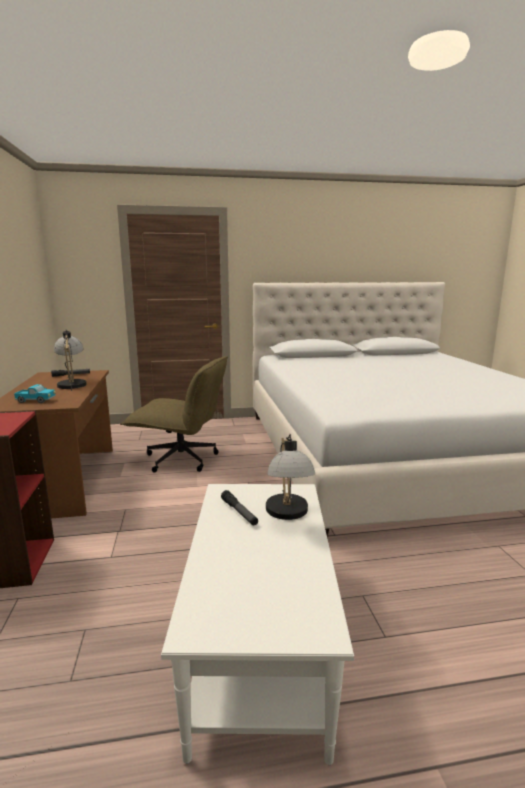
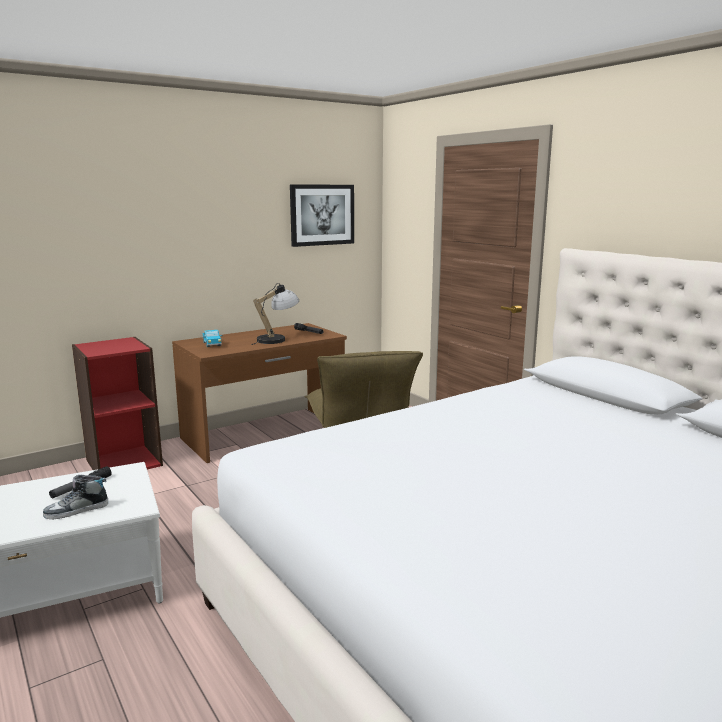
camera: 65 degrees right, 0 degrees up
(26, 267) = (322, 215): none -> picture
(288, 515) = (77, 510): table lamp -> shoe

